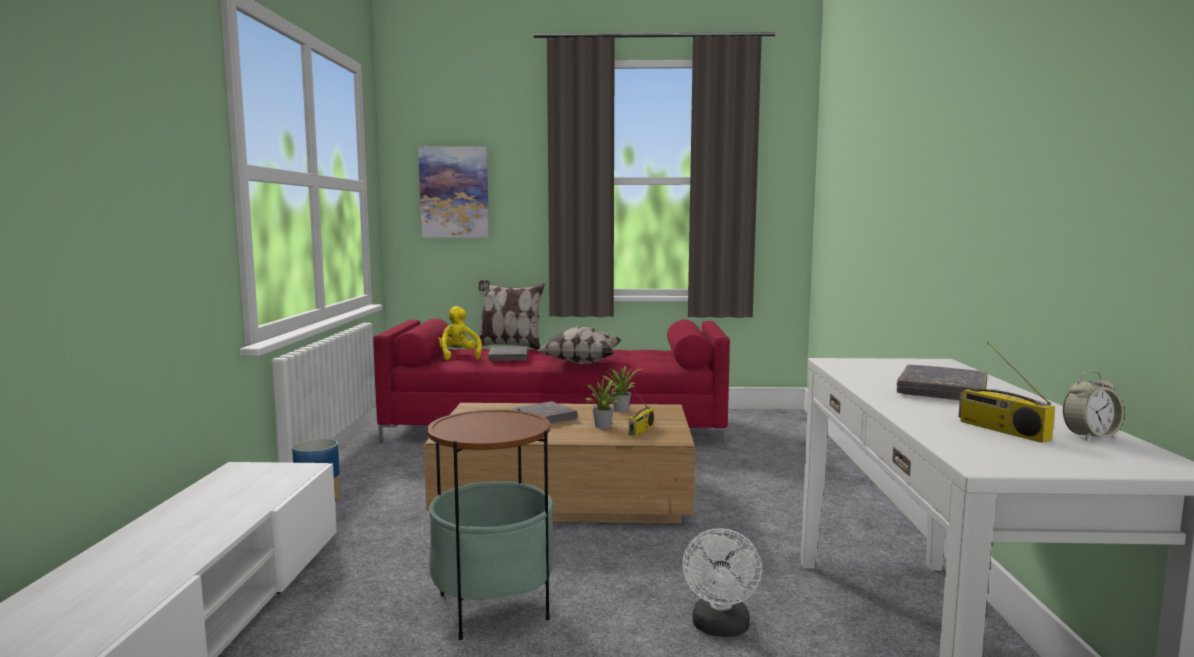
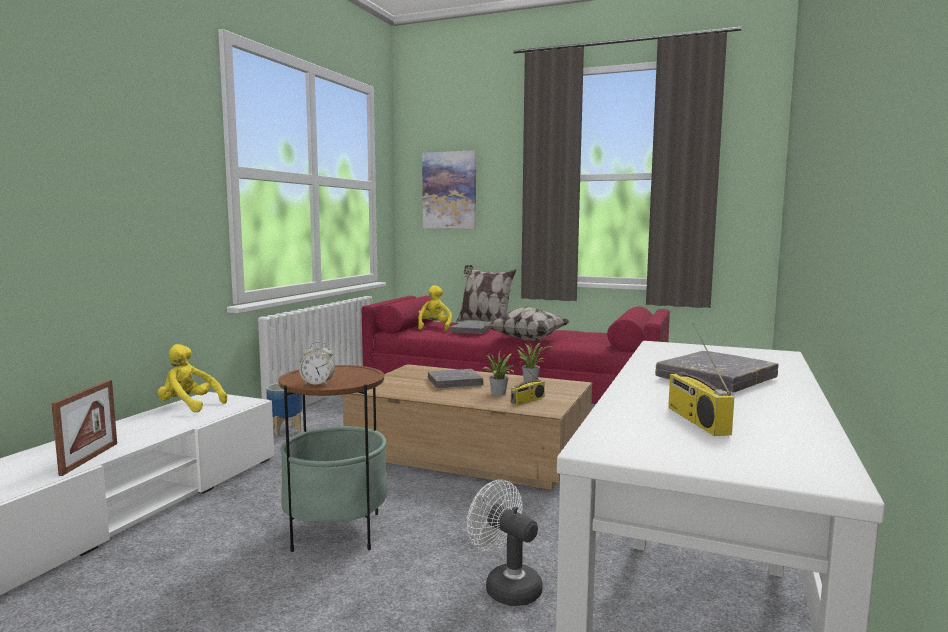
camera: 20 degrees right, 0 degrees up
(169, 569) = (89, 458): none -> picture frame
(228, 483) = (189, 406): none -> yellow plush toy
(720, 628) = (506, 586): white fan -> white fan turned 105 degrees clockwise
(1090, 437) = (788, 437): alarm clock -> alarm clock (317, 384)

